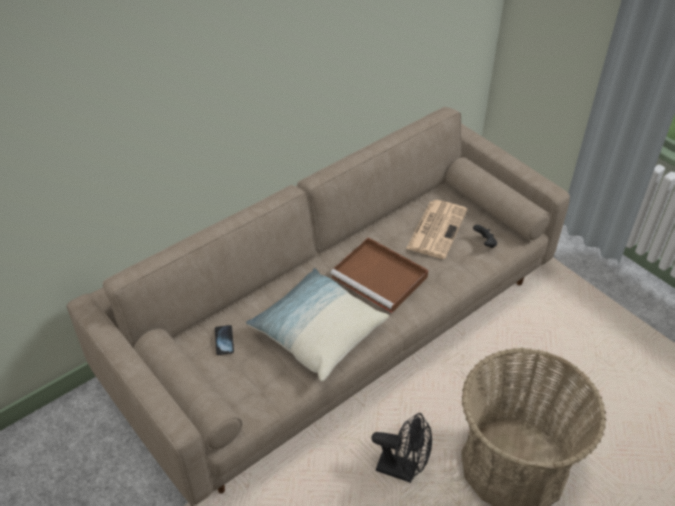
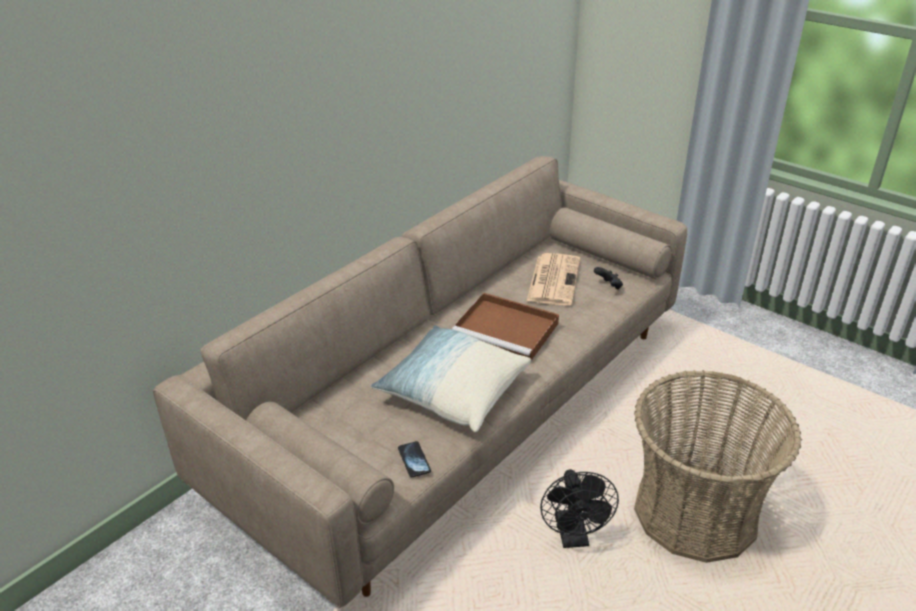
camera: 10 degrees left, 10 degrees down
(224, 340) = (346, 412): phone -> phone (414, 460)
(403, 470) = (574, 537): black fan -> black fan turned 75 degrees clockwise

